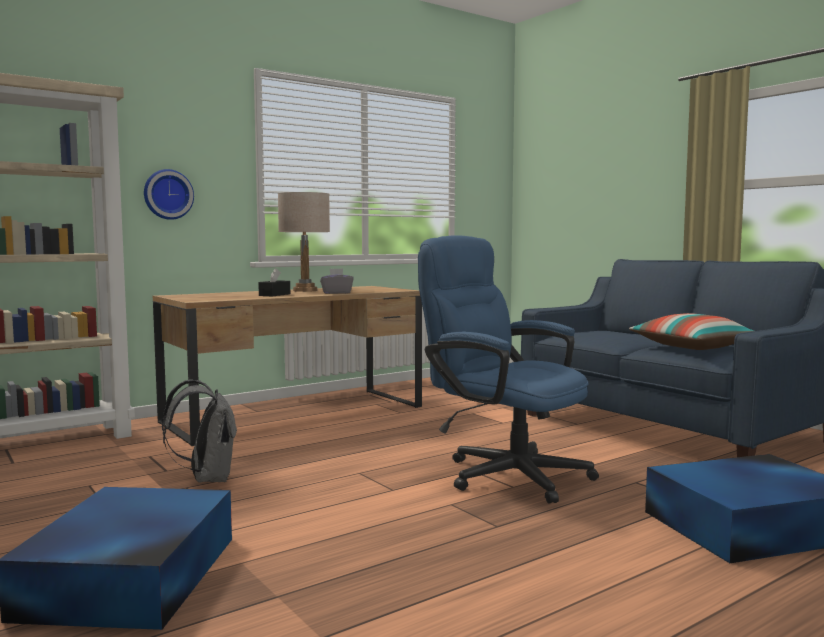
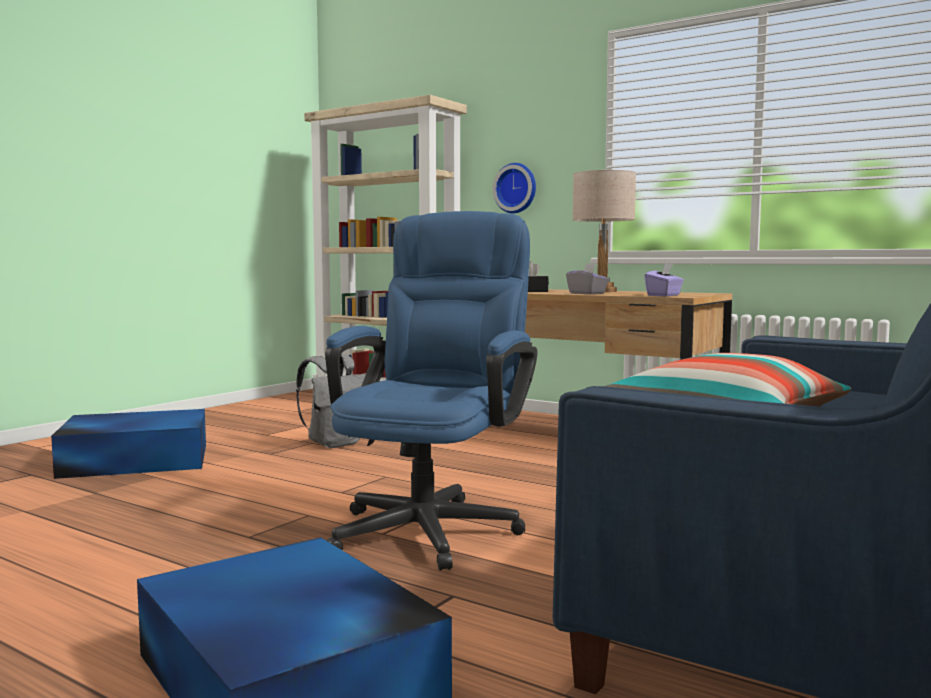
camera: 70 degrees right, 0 degrees up
(390, 290) = (664, 295): none -> purple tissue box

